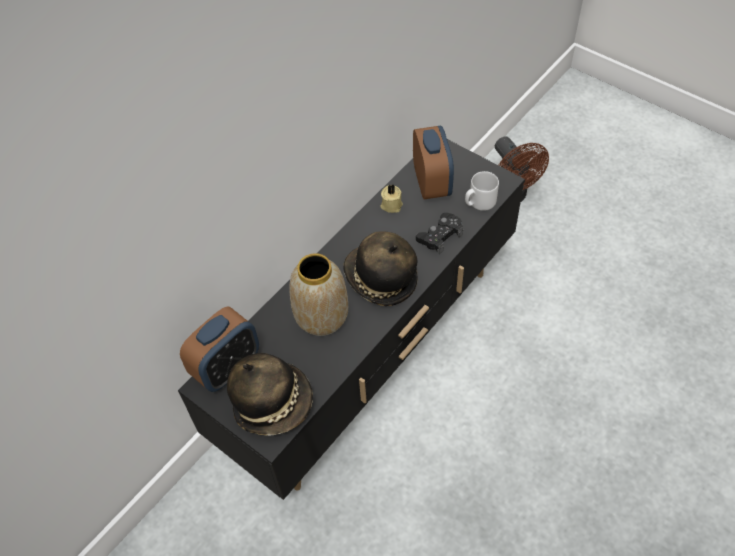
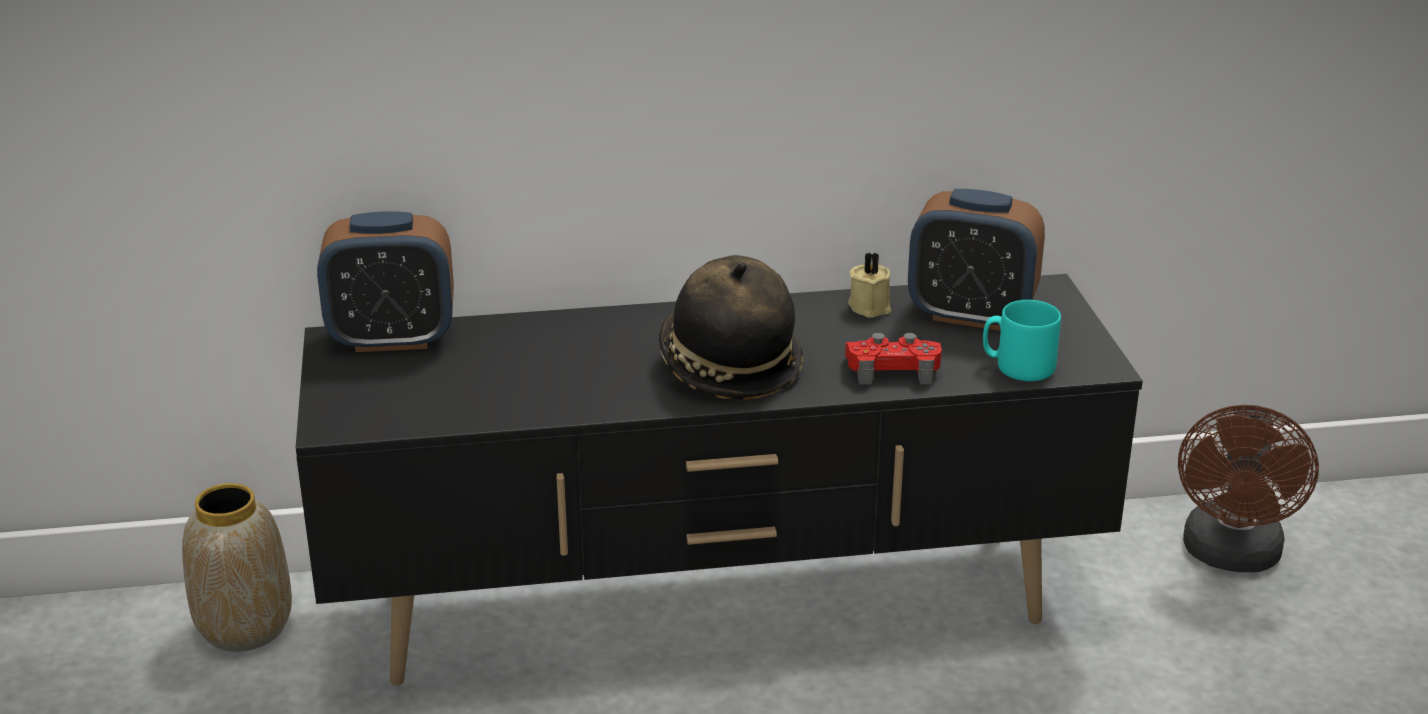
camera: 40 degrees right, 25 degrees down
(273, 402) = (391, 398): hat -> none
(321, 317) = (586, 358): vase -> vase (245, 627)
(432, 183) = (971, 315): alarm clock -> alarm clock turned 75 degrees clockwise
(440, 236) = (892, 369): black game controller -> red game controller
(479, 202) = (1018, 367): grey mug -> turquoise mug

